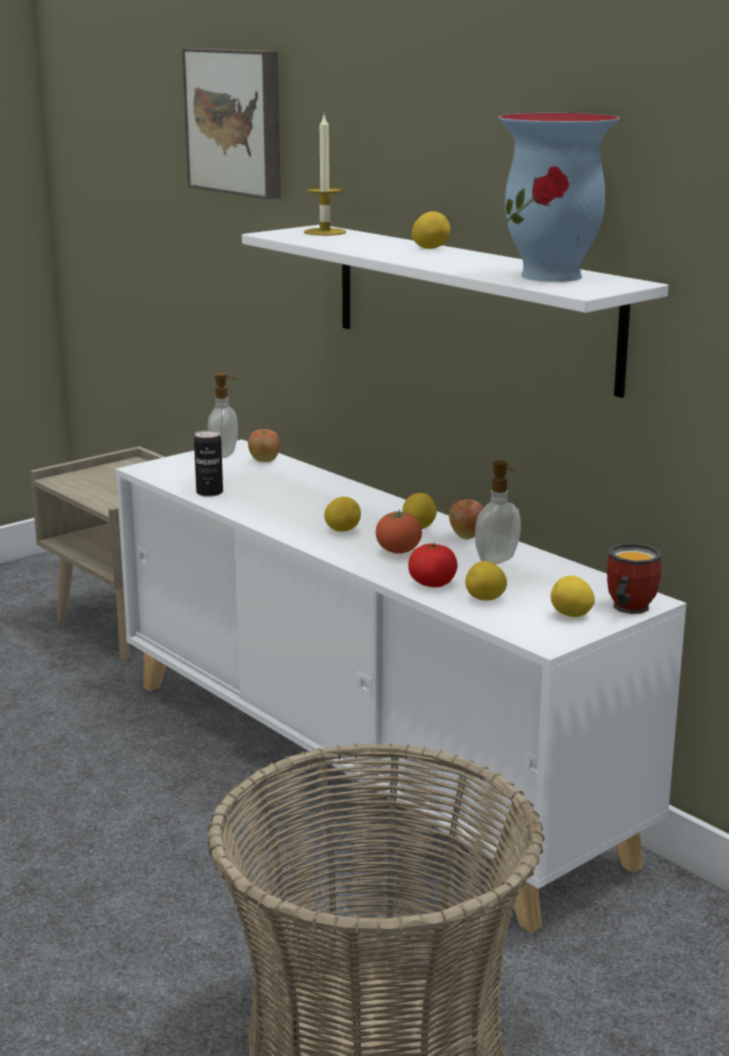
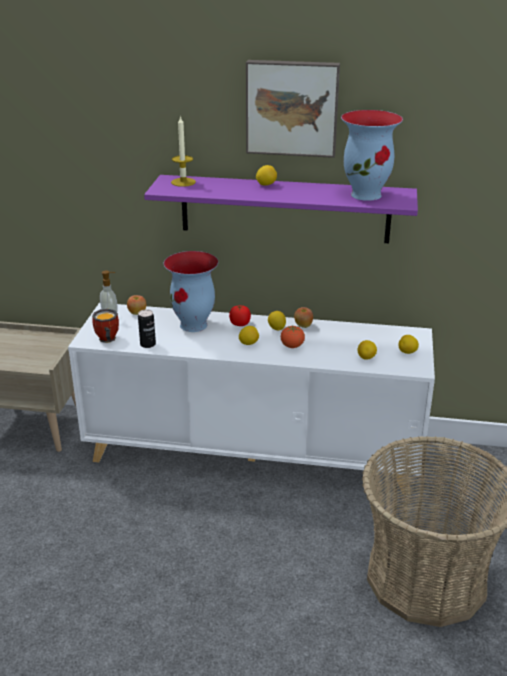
camera: 40 degrees left, 10 degrees up
(237, 121) = (77, 117): picture -> picture (292, 108)
(310, 492) = (194, 325): none -> vase
(432, 584) = (334, 358): tomato -> tomato (240, 324)
(472, 305) = (284, 209): white shelf -> purple shelf
(498, 560) = (337, 334): soap dispenser -> none
(626, 609) = (419, 340): mug -> mug (106, 340)

